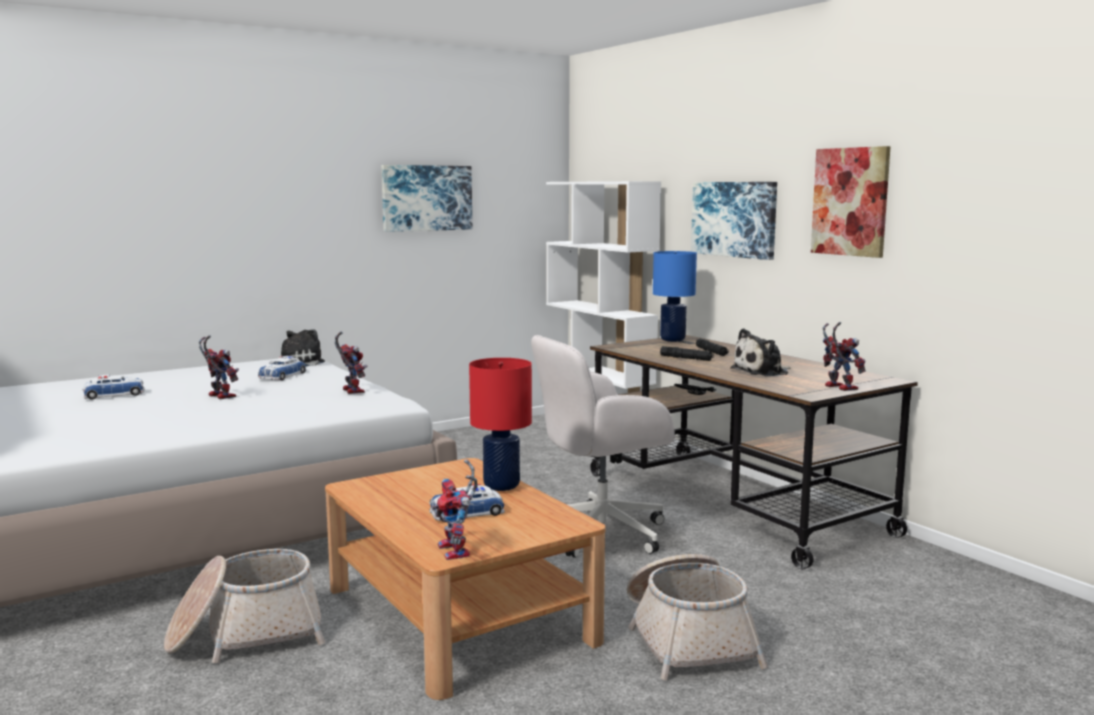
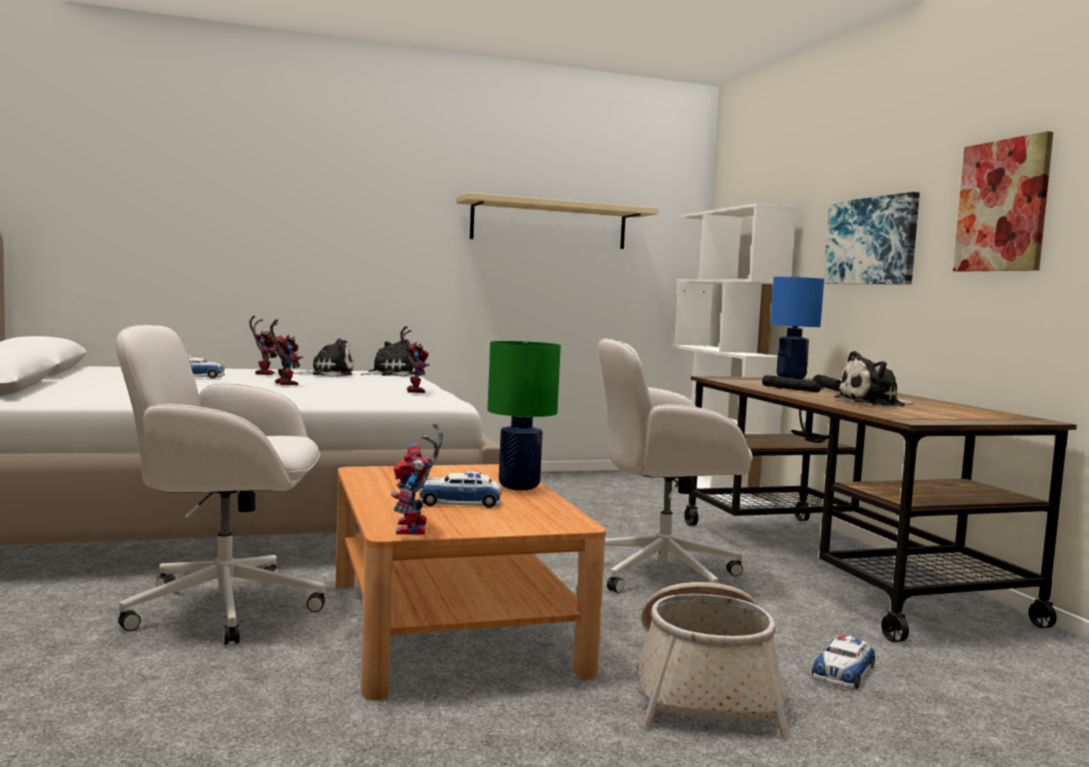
camera: 15 degrees right, 5 degrees down
(240, 371) = (329, 374): none -> plush toy
(246, 634) = (224, 608): basket -> white office chair
(282, 376) = (363, 379): toy car -> toy car (843, 672)
(426, 198) = (549, 224): picture -> beige shelf
(502, 488) = (519, 488): red table lamp -> green table lamp
(837, 387) = (958, 419): toy robot -> toy robot (263, 373)

